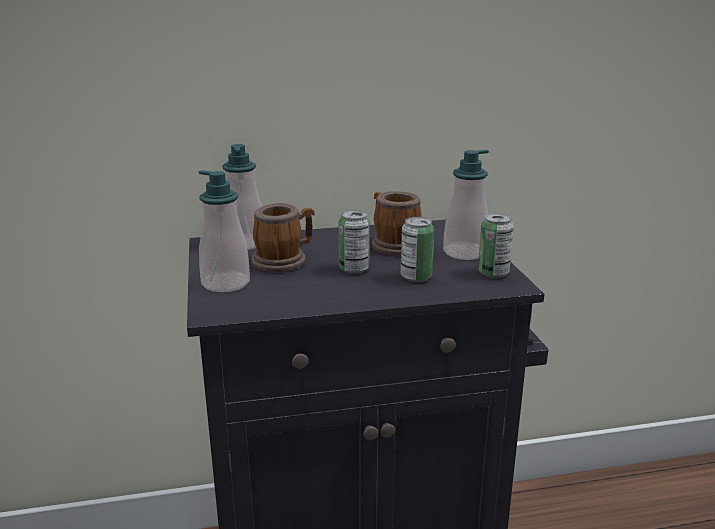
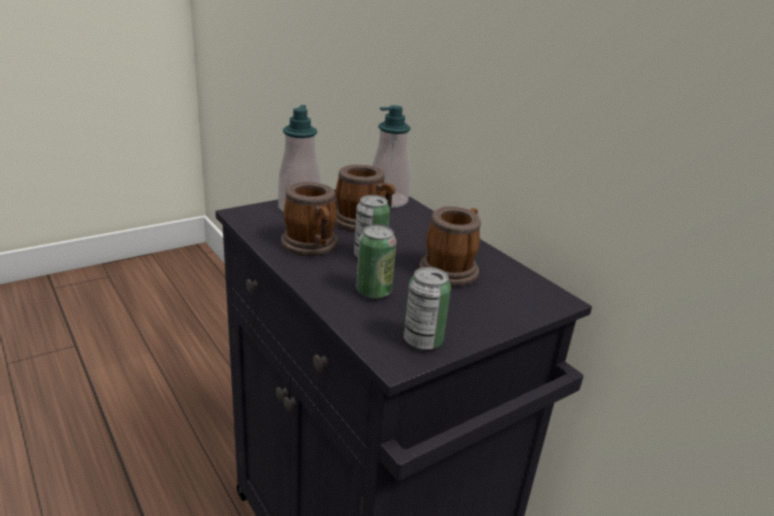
camera: 65 degrees right, 5 degrees up
(318, 288) = (312, 246): none -> mug
(465, 252) = (469, 315): soap dispenser -> none

